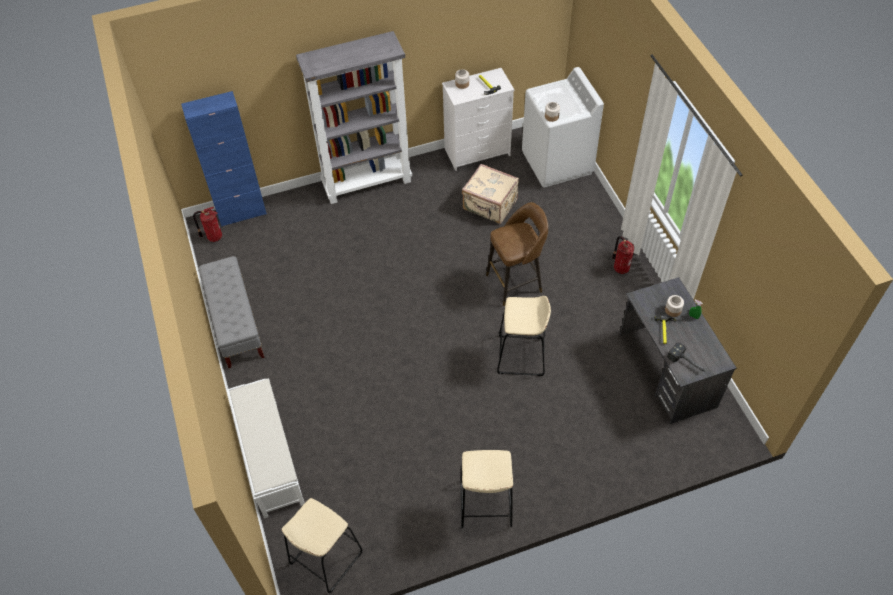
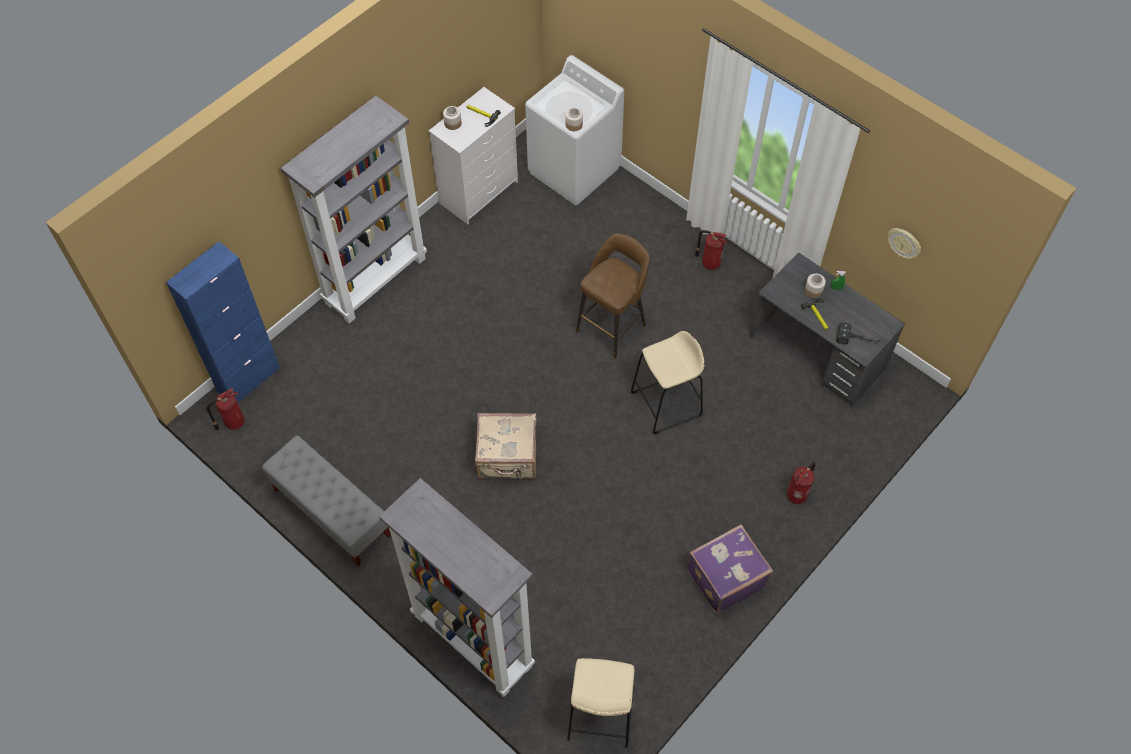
camera: 30 degrees left, 5 degrees up
(270, 457) = (471, 641): white bench -> grey bookcase
(485, 504) = (724, 577): beige stool -> purple suitcase
(490, 205) = (531, 250): beige suitcase -> beige suitcase (508, 457)
(583, 470) = (797, 495): none -> fire extinguisher
(755, 294) = (904, 243): none -> wall clock

